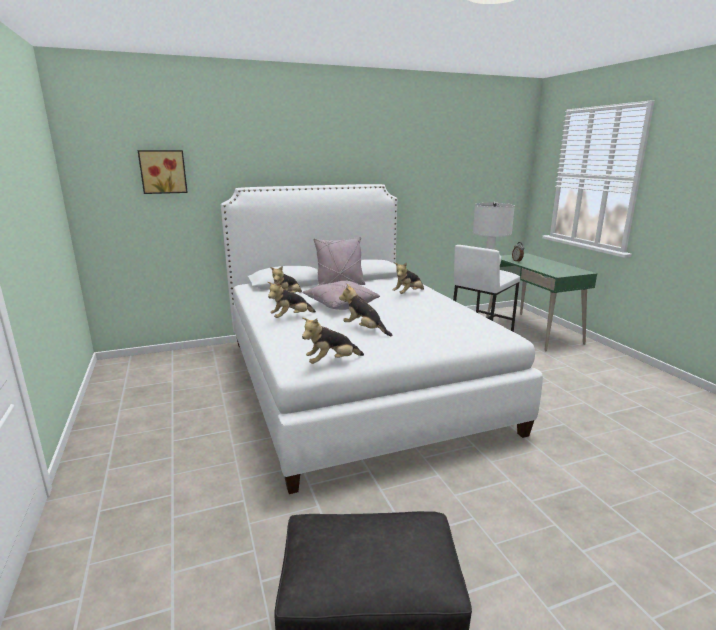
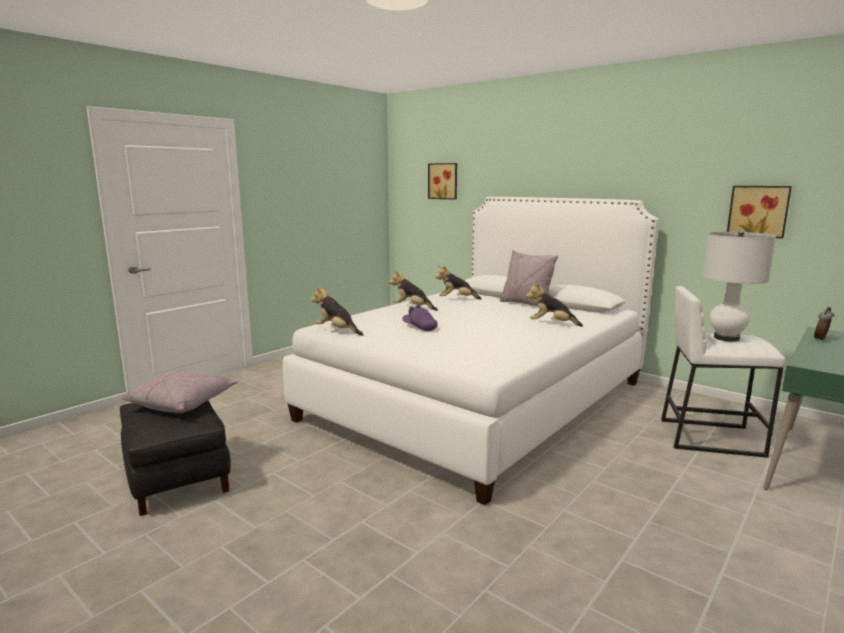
camera: 60 degrees right, 5 degrees down
(340, 305) = (468, 312): purple pillow -> purple pillow (183, 403)
(364, 330) = (419, 328): plush toy -> purple cap
(448, 187) = (758, 211): none -> picture

